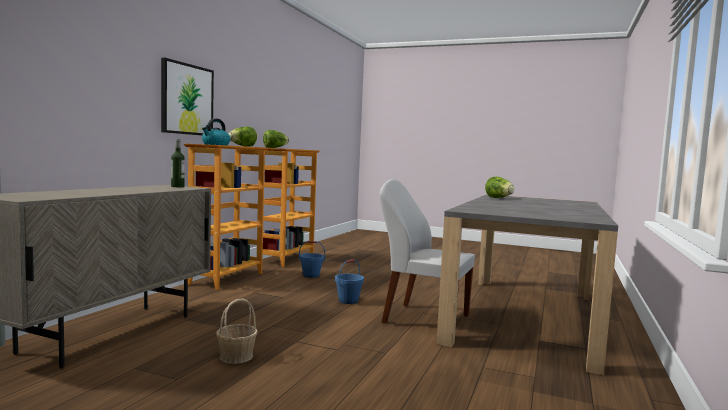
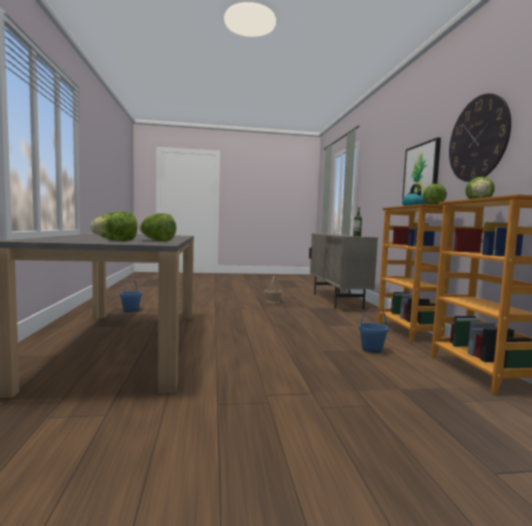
camera: 150 degrees right, 0 degrees up
(244, 93) = (477, 139): none -> wall clock
(348, 301) = (282, 330): blue bucket -> blue bucket (131, 310)
(423, 319) = (211, 327): white chair -> none
(527, 199) = (116, 241): none -> lettuce

